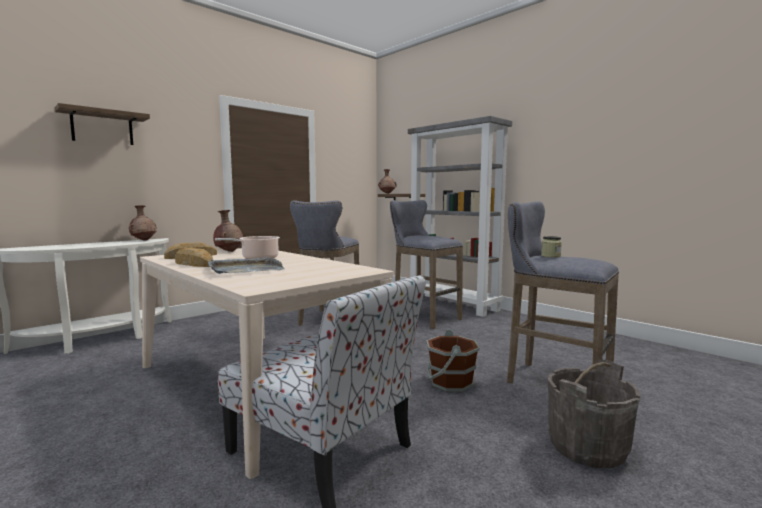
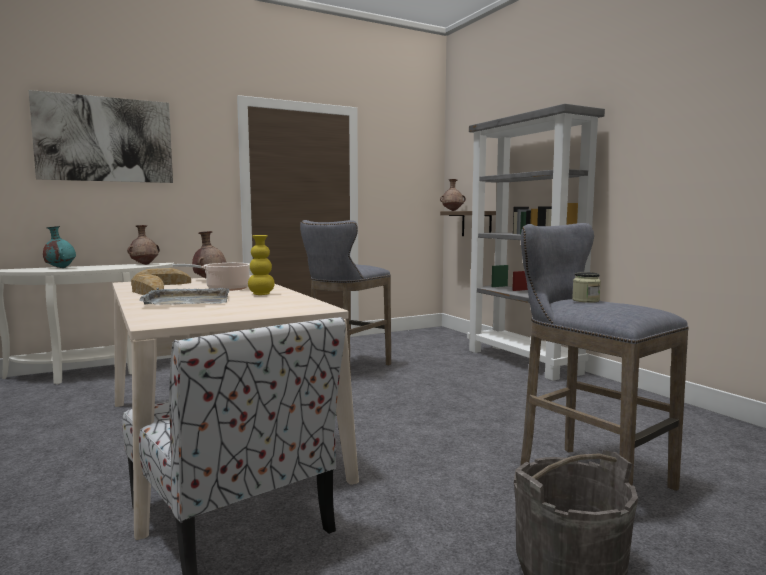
camera: 15 degrees right, 0 degrees up
(64, 245) = (60, 268): none -> turquoise vase
(102, 127) = (105, 139): shelf -> picture
(298, 261) = (261, 294): none -> yellow vase
(423, 317) = (469, 375): grey stool -> none
(450, 382) = (442, 461): brown bucket -> none

